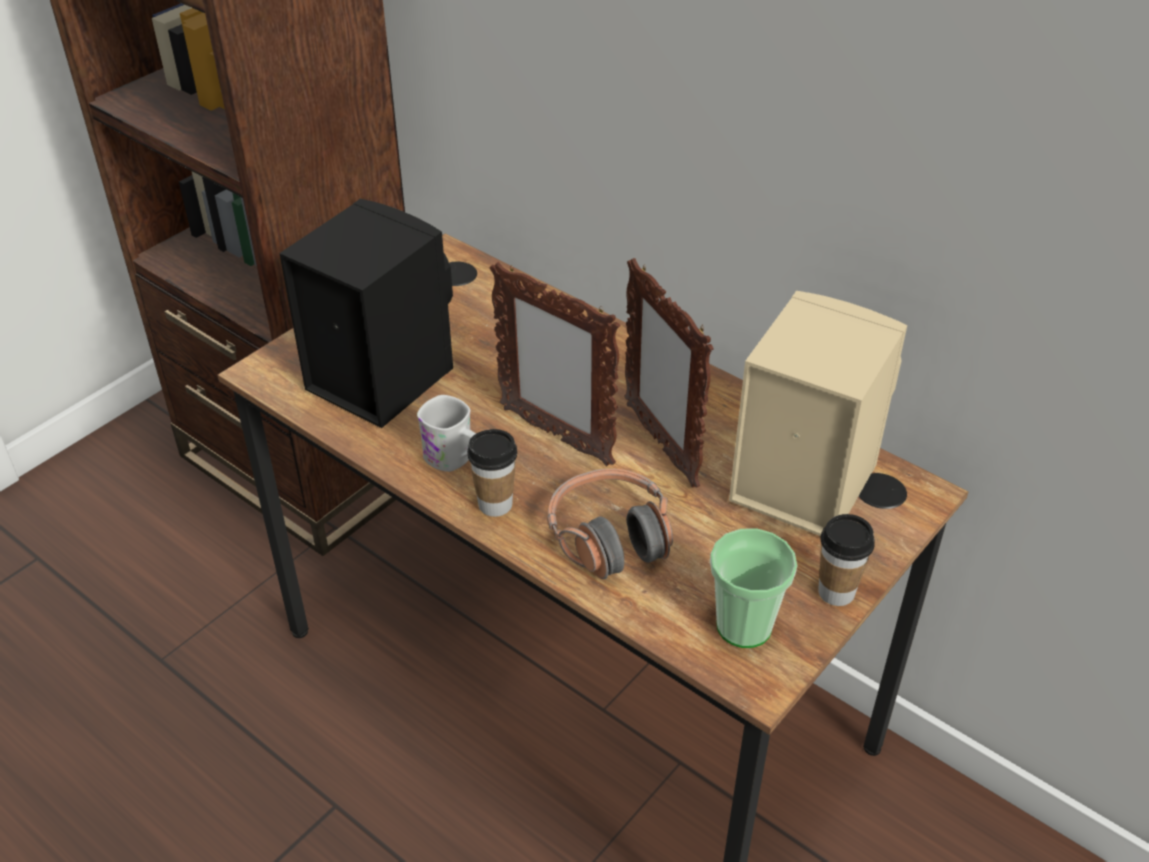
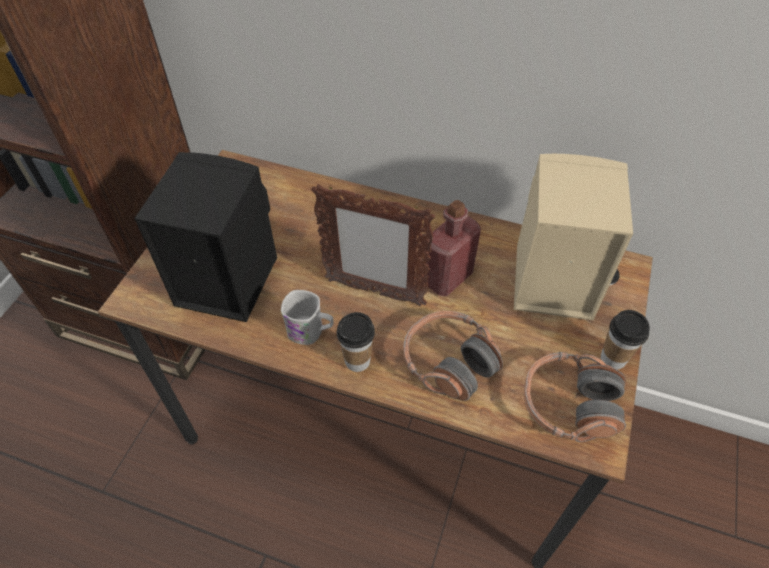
camera: 20 degrees left, 10 degrees up
(660, 444) = (447, 278): picture frame -> red bottle
(744, 626) = (569, 405): cup -> headphones

